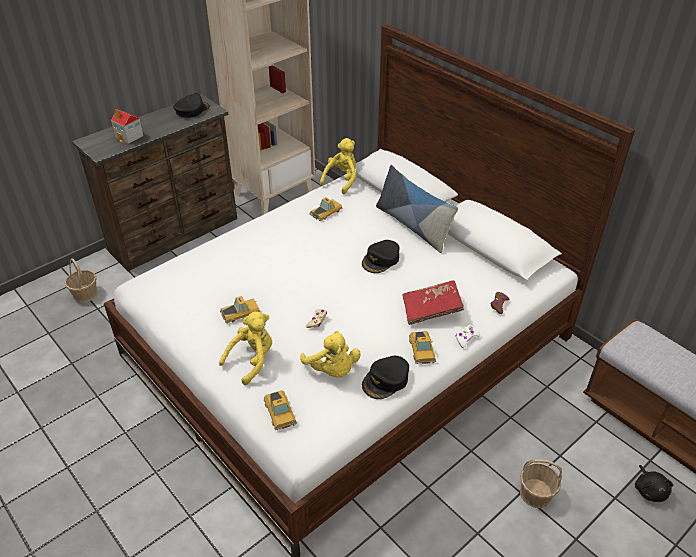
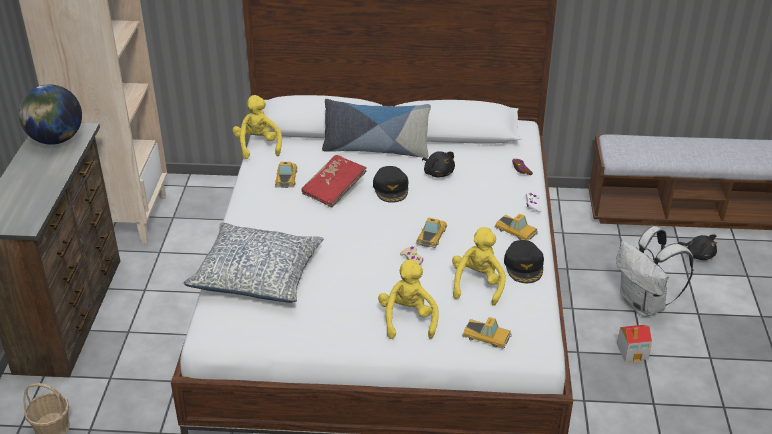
camera: 45 degrees left, 5 degrees down
(129, 137) = (30, 195): toy house -> toy house (632, 351)
(192, 110) = (56, 140): black cap -> globe
(215, 266) = (257, 275): none -> pillow
(241, 312) = (342, 293): toy car -> toy car (431, 235)
(332, 370) = (477, 284): yellow plush toy -> yellow plush toy turned 90 degrees counterclockwise
(431, 268) = (438, 173): none -> black plush toy
(431, 310) = (482, 200): red book -> red book (334, 189)
(536, 494) = (644, 305): basket -> white backpack

